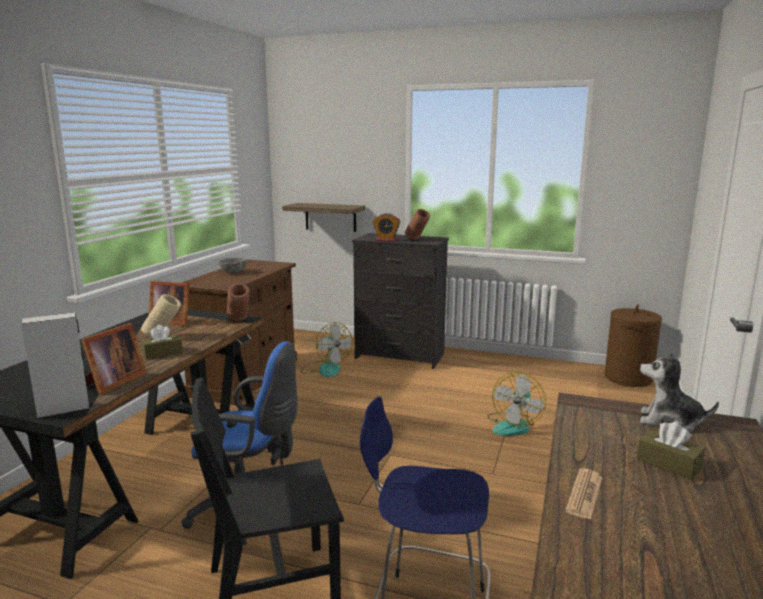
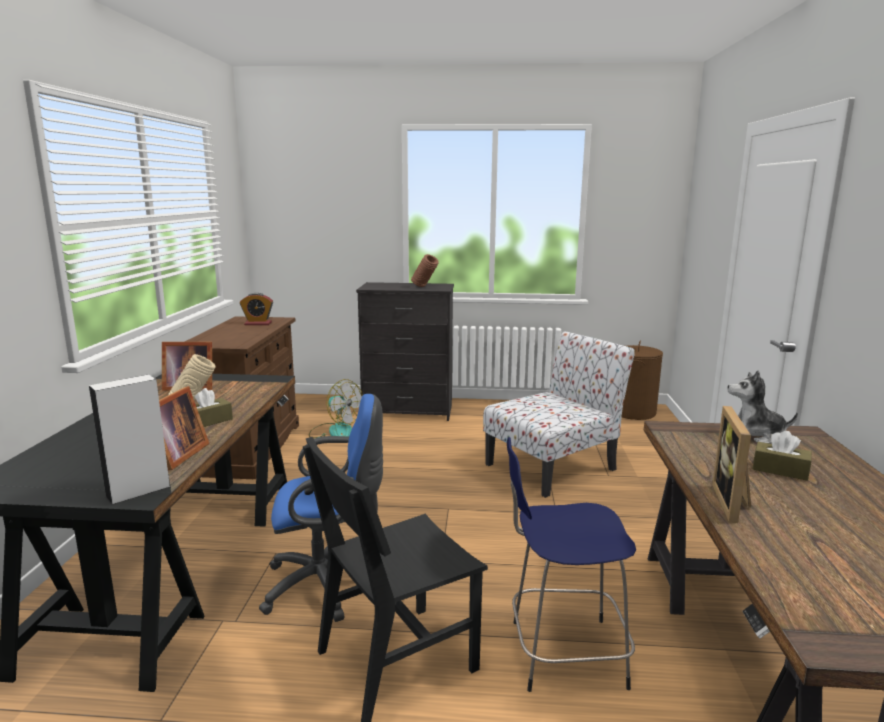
camera: 15 degrees left, 0 degrees up
(233, 272) = (233, 330): grey bowl -> none
(239, 322) = (271, 382): brown vase -> none
(330, 217) = (318, 267): shelf -> none
(386, 240) = (393, 288): alarm clock -> alarm clock (258, 324)
(514, 425) = (553, 466): fan -> chair
(584, 494) = (734, 503): newspaper -> picture frame

